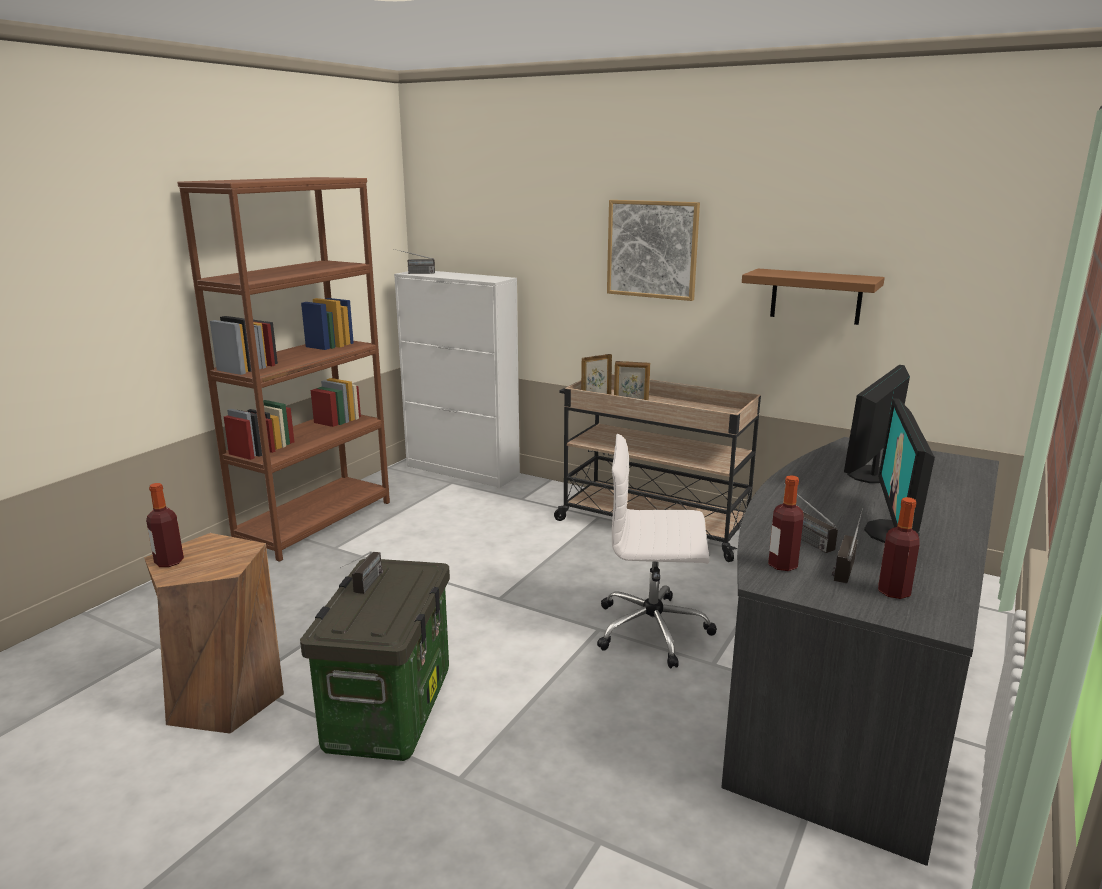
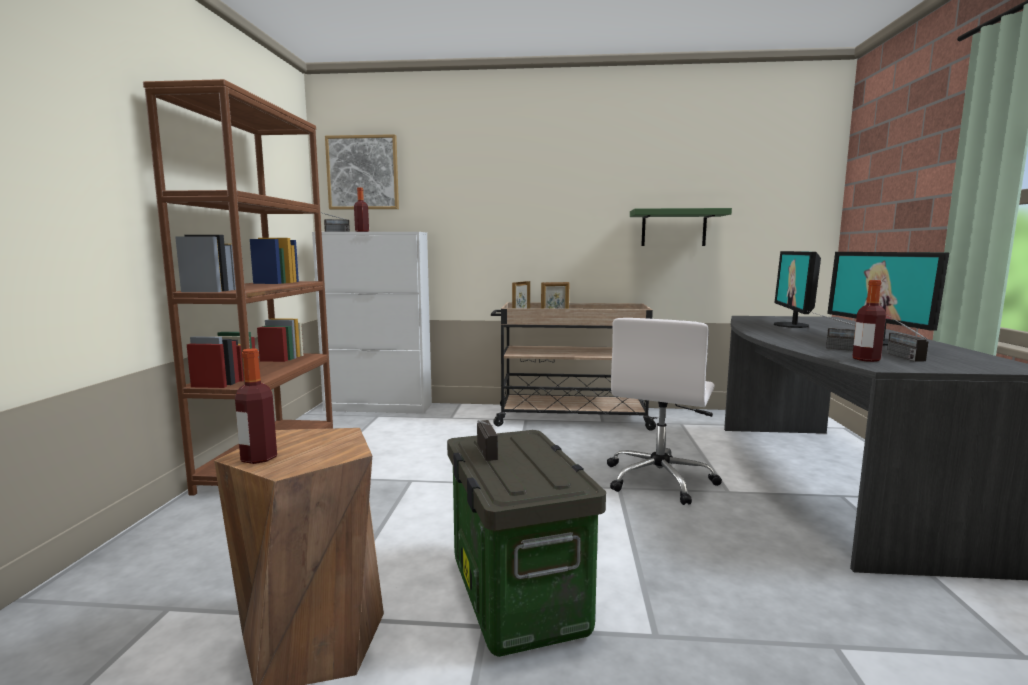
camera: 25 degrees left, 10 degrees down
(652, 249) = (546, 202): picture -> picture (363, 173)
(654, 630) = (659, 480): white office chair -> white office chair turned 45 degrees counterclockwise
(816, 296) = (673, 228): brown shelf -> green shelf
(894, 592) = (959, 361): bottle -> bottle (362, 231)

